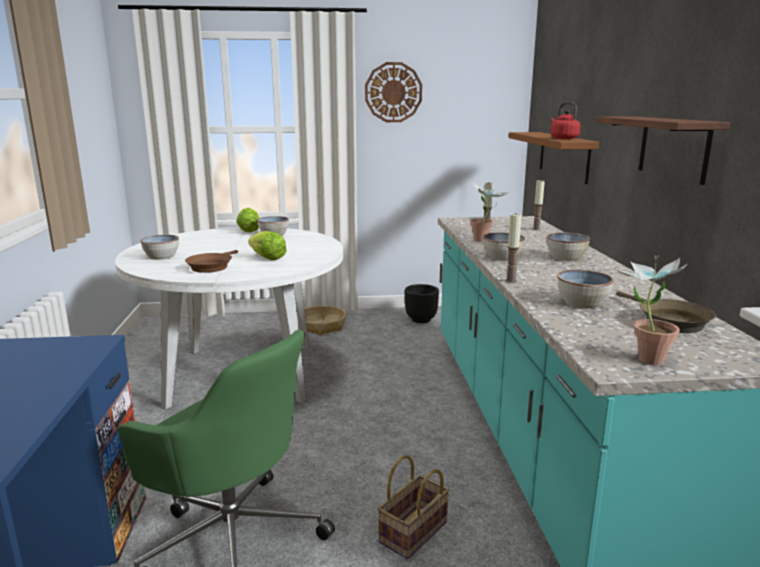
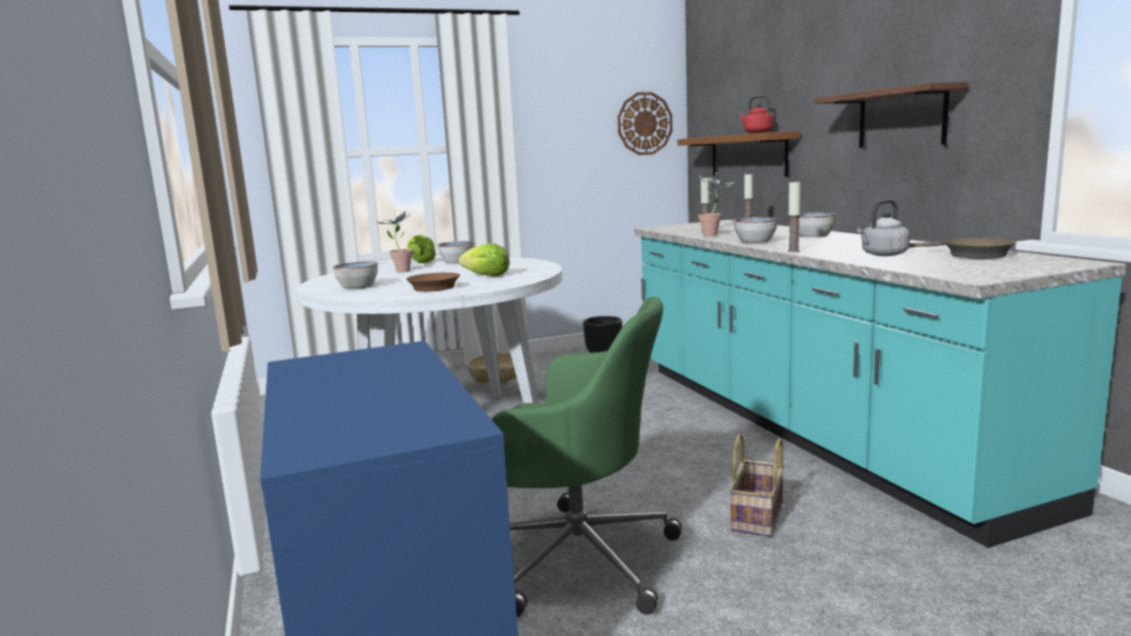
camera: 15 degrees left, 5 degrees down
(393, 92) = (548, 103): wall clock -> wall clock (644, 123)
(582, 303) = (882, 255): bowl -> grey kettle
(643, 357) = (989, 271): potted plant -> potted plant (400, 271)

